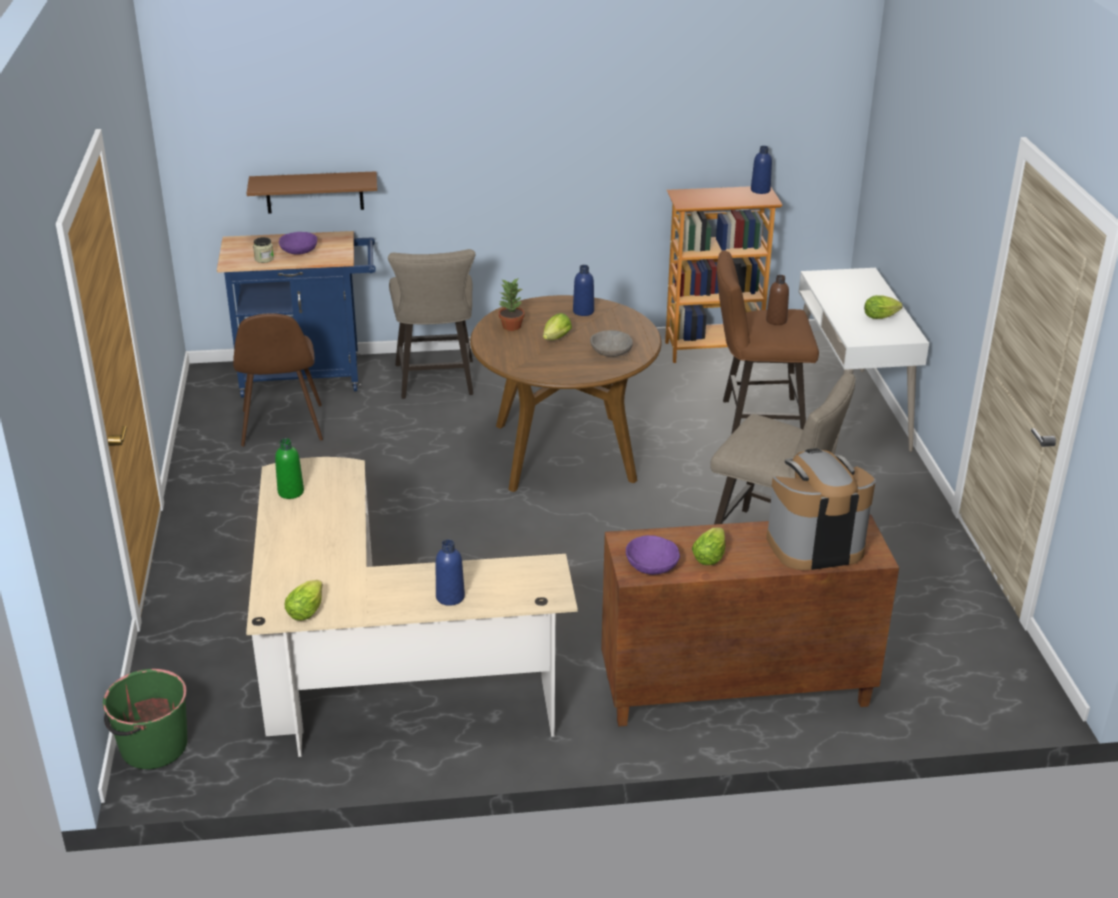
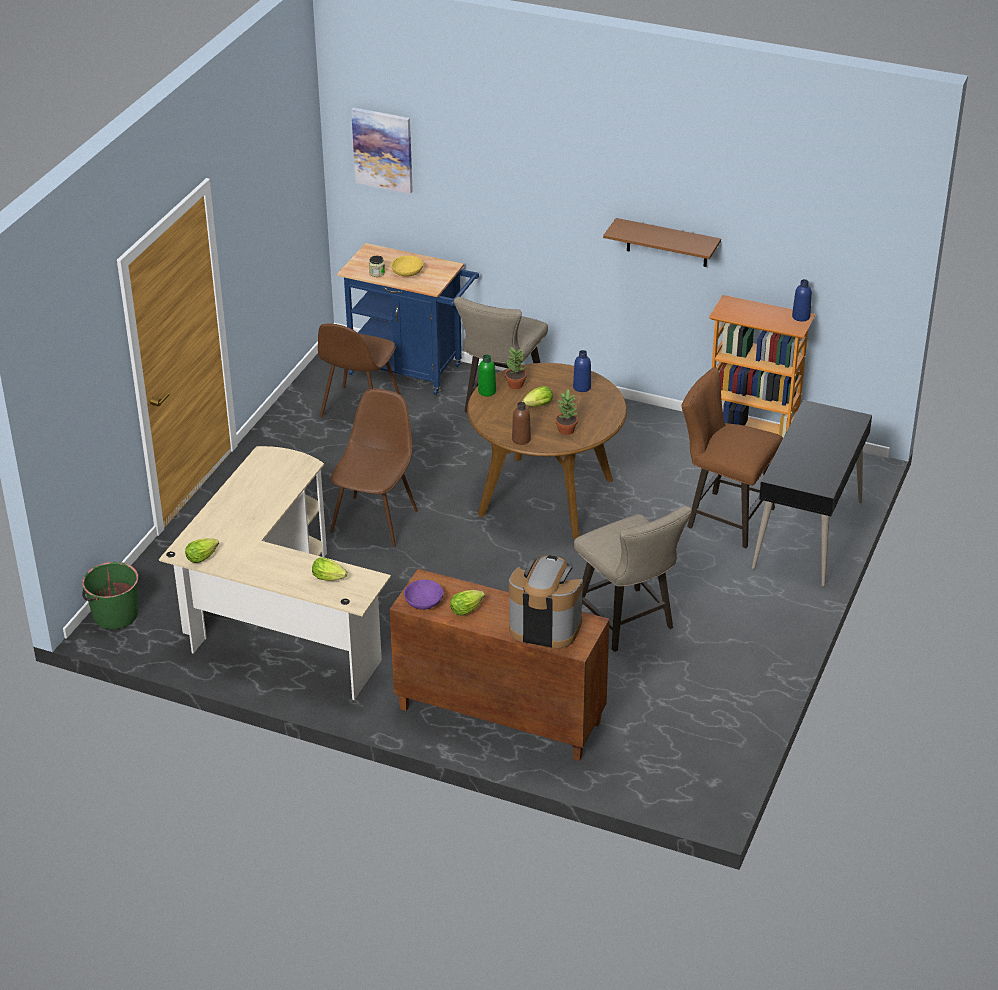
camera: 30 degrees right, 5 degrees up
(236, 109) = (383, 149): none -> picture
(291, 492) = (258, 471): green bottle -> green bottle (487, 391)
(299, 251) = (407, 272): purple bowl -> yellow bowl
(314, 192) = (437, 226): brown shelf -> brown shelf (667, 243)
(399, 530) = (375, 520): none -> brown chair
(450, 597) = (293, 579): blue bottle -> none
(611, 352) = (566, 430): grey bowl -> potted plant
(776, 320) = (739, 439): brown bottle -> brown bottle (521, 439)
(848, 412) = (808, 535): white desk -> black desk
(882, 317) = (821, 463): lettuce -> lettuce (331, 578)

